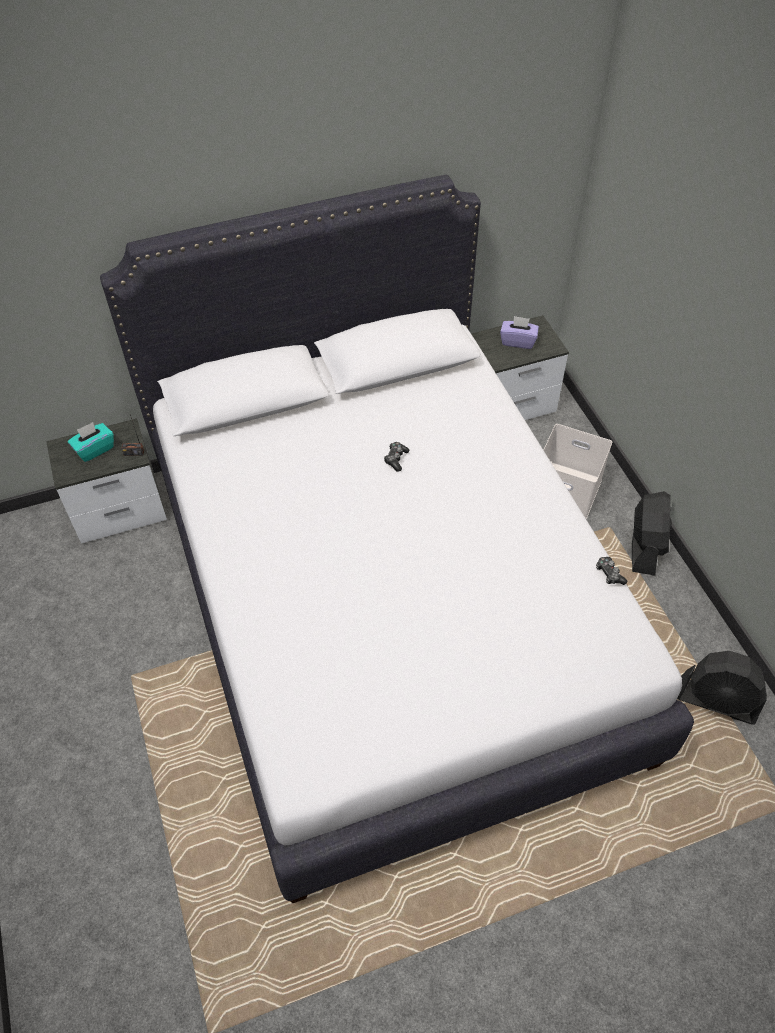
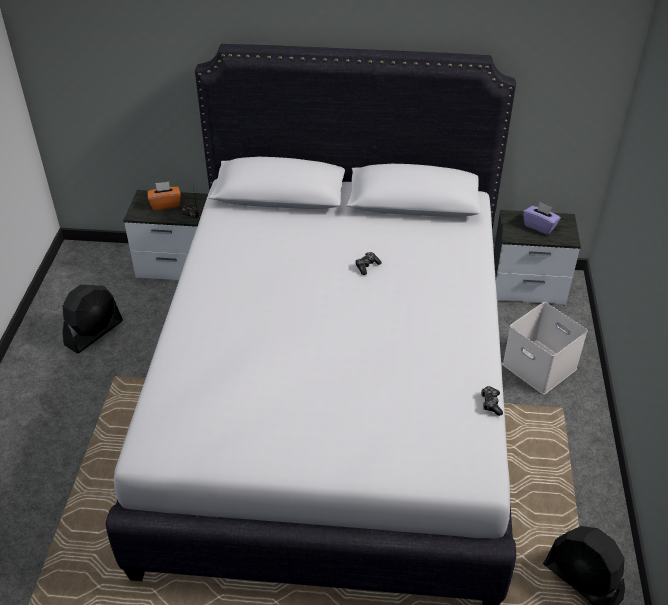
camera: 25 degrees right, 10 degrees down
(94, 449) = (165, 204): turquoise tissue box -> orange tissue box
(645, 546) = (587, 433): black fan -> black fan (94, 333)

